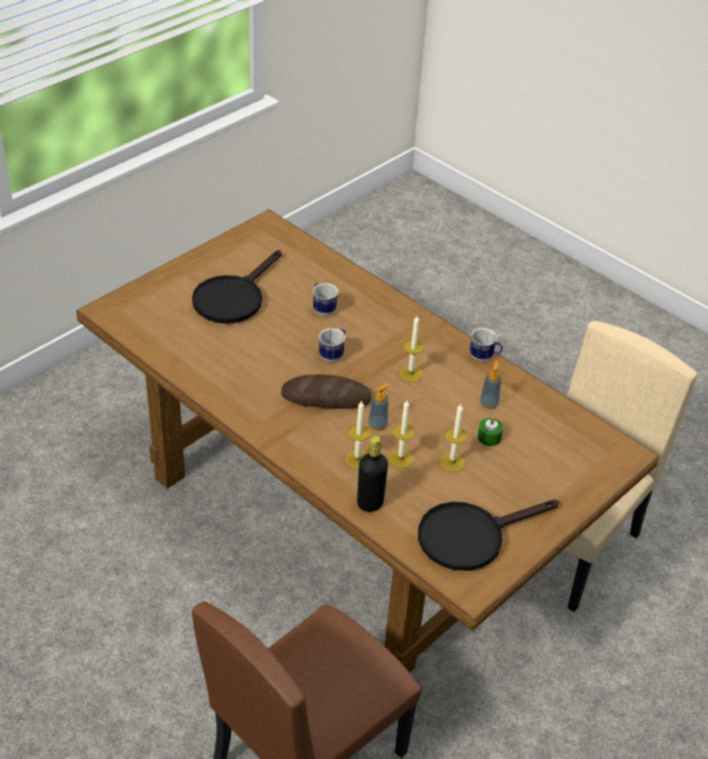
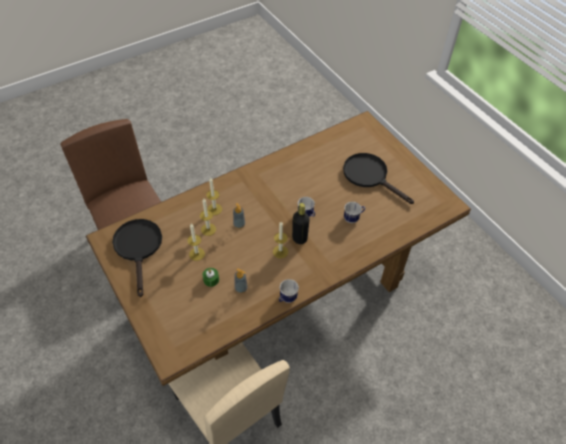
camera: 105 degrees right, 10 degrees up
(326, 397) = (269, 205): bread -> none
(370, 503) = (180, 208): black bottle -> black bottle (299, 238)

